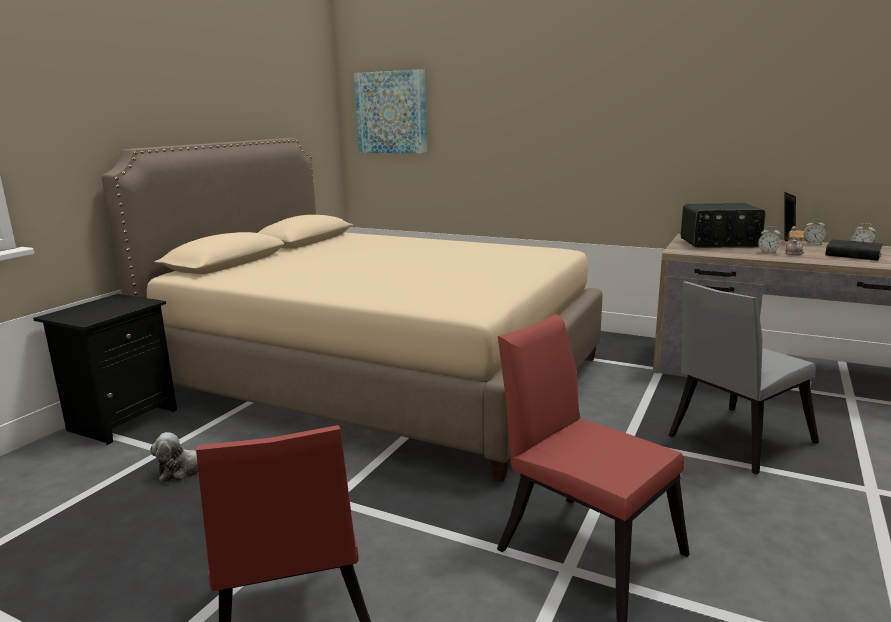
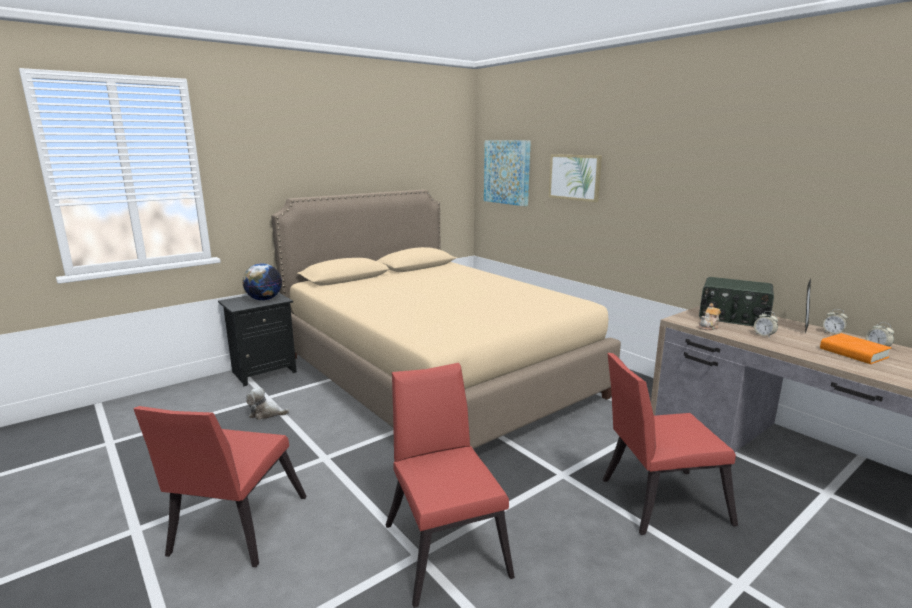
camera: 25 degrees right, 0 degrees up
(116, 306) = (264, 299): none -> globe
(493, 111) = (575, 177): none -> picture
(734, 441) = (656, 501): grey chair -> red chair
(794, 252) = (791, 340): teapot -> teapot (709, 327)
(853, 255) = (853, 353): black book -> orange book

